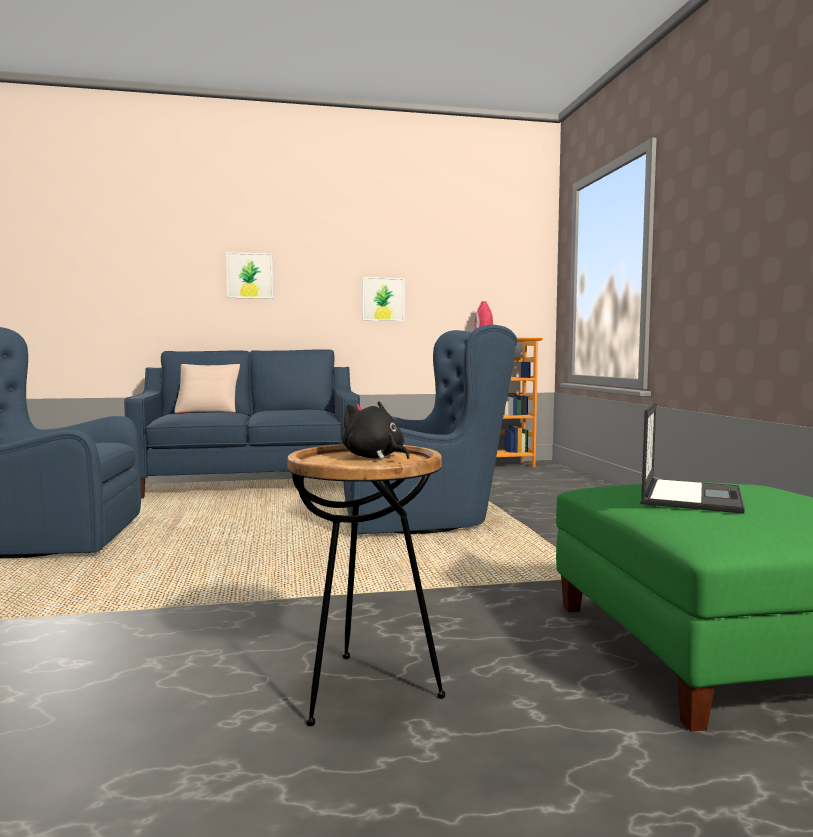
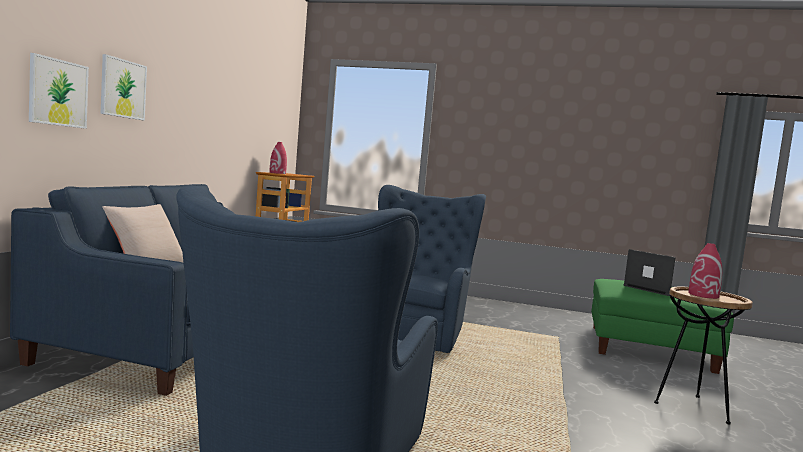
camera: 65 degrees left, 0 degrees up
(375, 457) = (703, 295): black plush toy -> red vase
(383, 299) = (218, 131): picture -> picture (58, 92)

